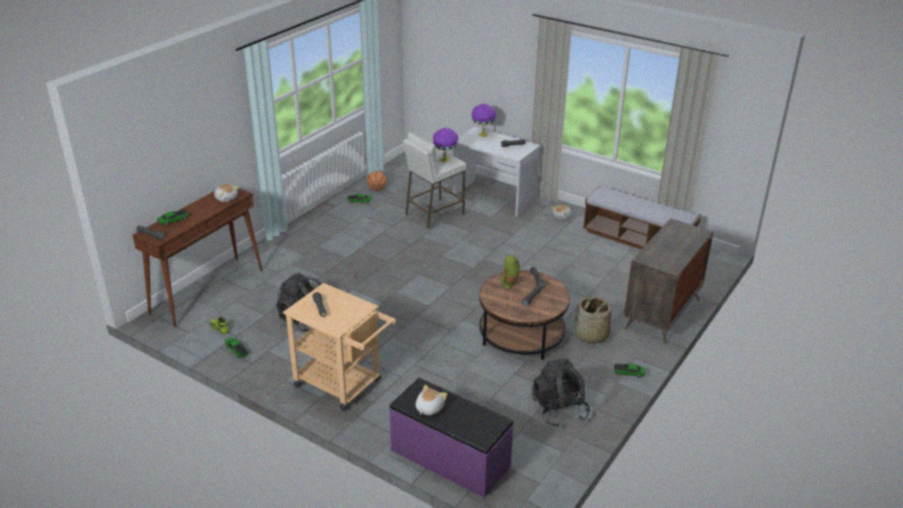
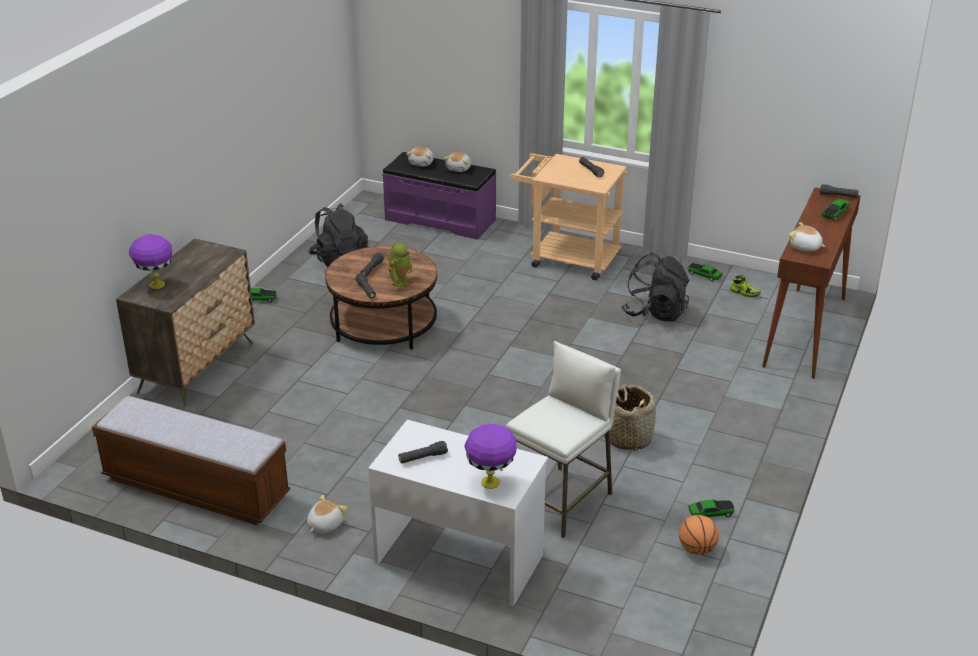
camera: 170 degrees right, 0 degrees up
(445, 160) = (545, 418): purple table lamp -> purple table lamp (156, 285)
(468, 423) = (422, 163): none -> plush toy
(591, 335) = (296, 333): basket -> basket (627, 437)

